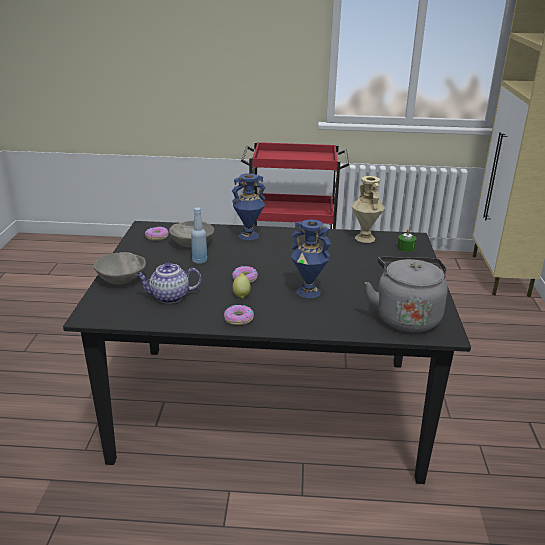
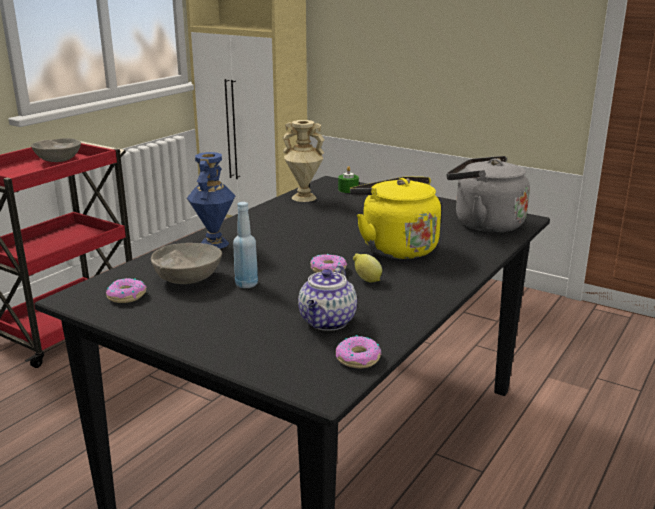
camera: 60 degrees left, 5 degrees down
(120, 279) = (233, 346): grey bowl -> grey bowl (57, 160)
(238, 319) = (424, 294): donut -> donut (358, 359)
(309, 291) = (395, 248): blue vase -> yellow kettle

